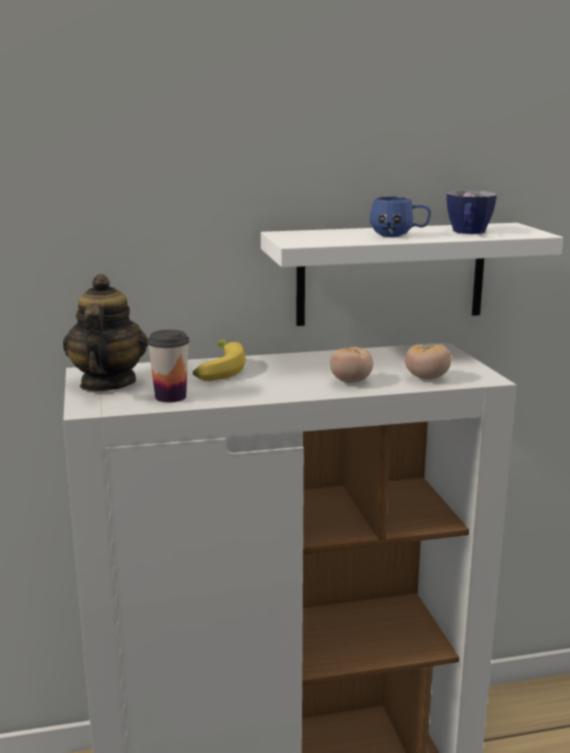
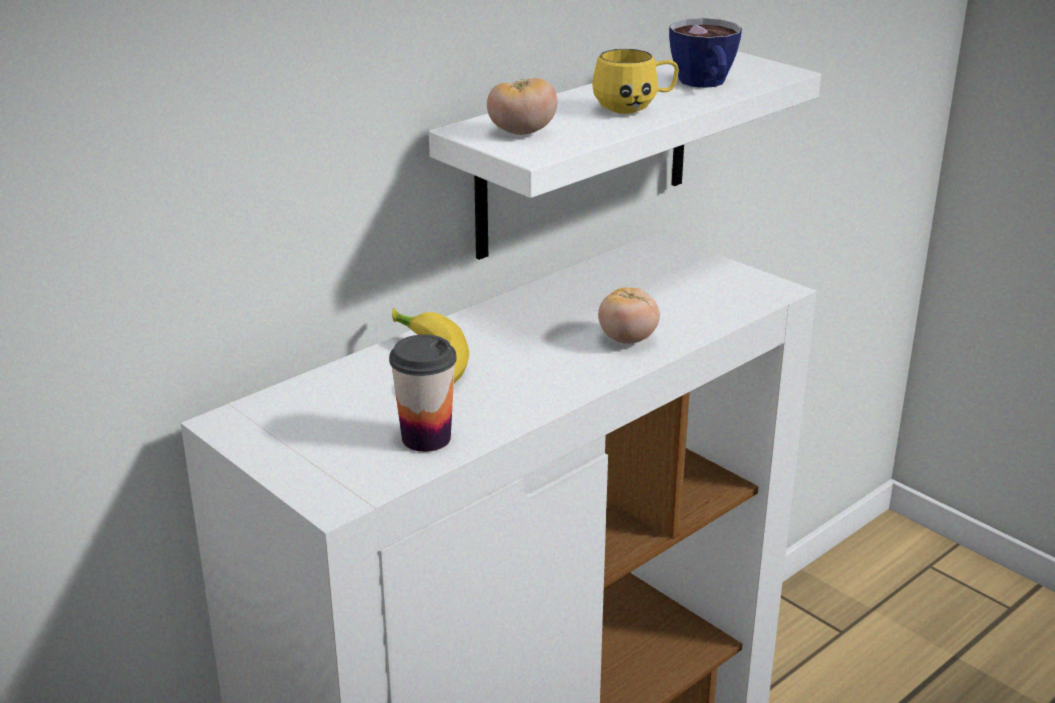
camera: 30 degrees left, 10 degrees up
(107, 384) = (297, 439): teapot -> none
(399, 236) = (635, 108): blue mug -> yellow mug
(427, 378) = (709, 307): tomato -> tomato (521, 132)

